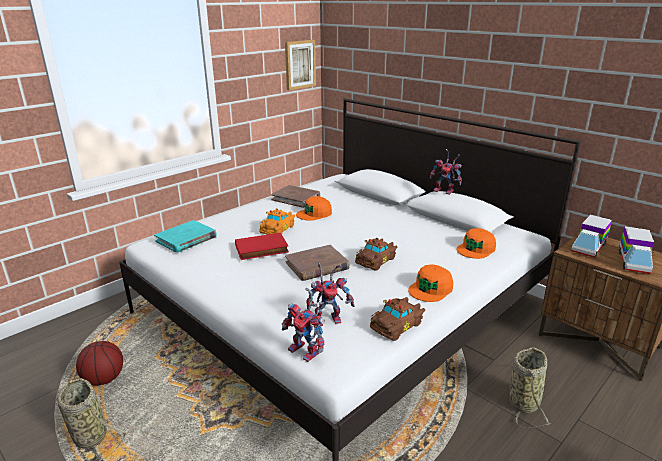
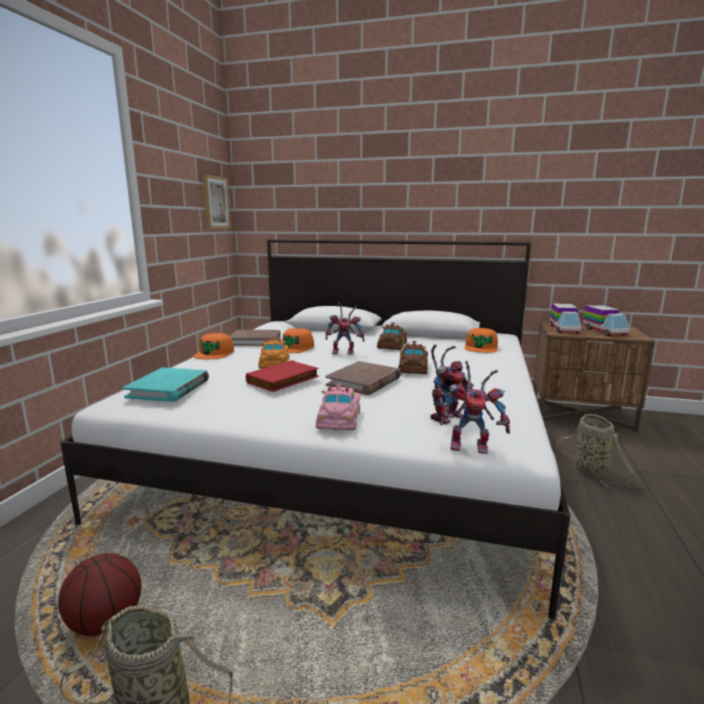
camera: 30 degrees left, 10 degrees down
(255, 298) = (340, 418): none -> pink toy car
(397, 325) = (513, 405): brown toy car -> brown toy car (393, 345)
(431, 289) = (494, 376): orange cap -> orange cap (214, 353)
(445, 191) = (412, 309): toy robot -> toy robot (345, 352)

